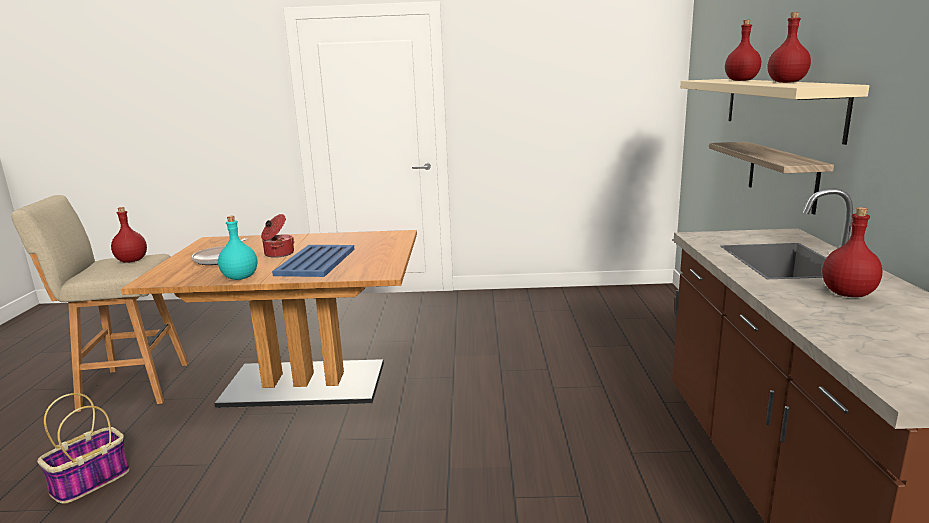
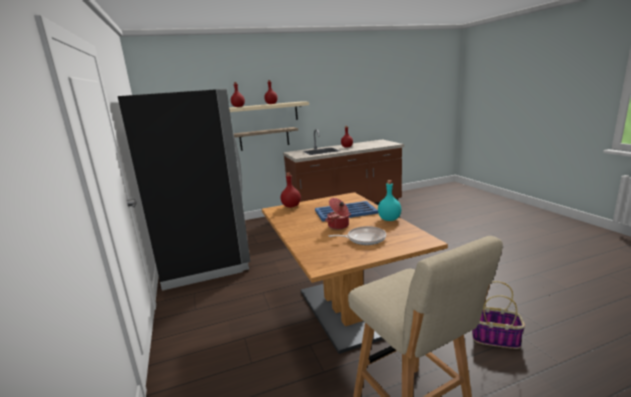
camera: 110 degrees left, 0 degrees up
(132, 260) = (392, 288): red bottle -> red bottle (291, 206)
(560, 310) = (205, 256): none -> black fridge

